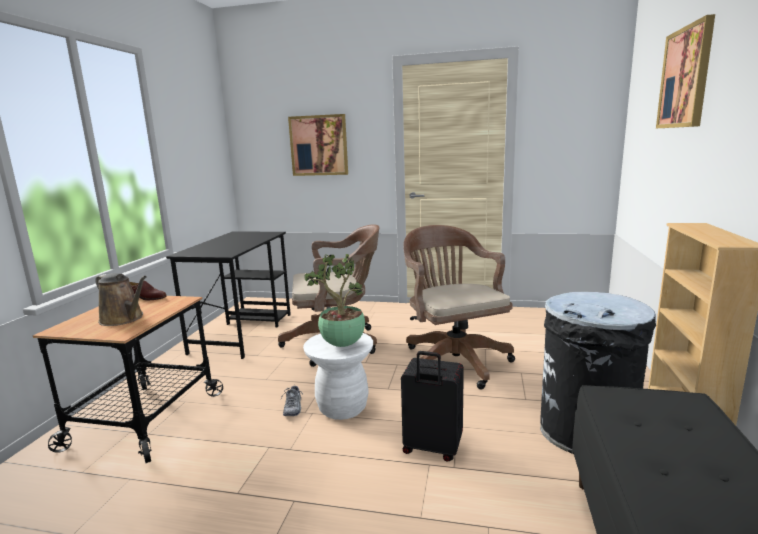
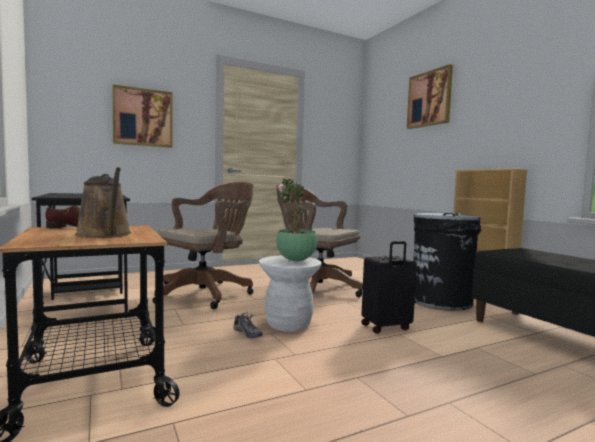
camera: 40 degrees left, 10 degrees down
(124, 319) = (105, 235): brown watering can -> brown watering can turned 60 degrees clockwise

